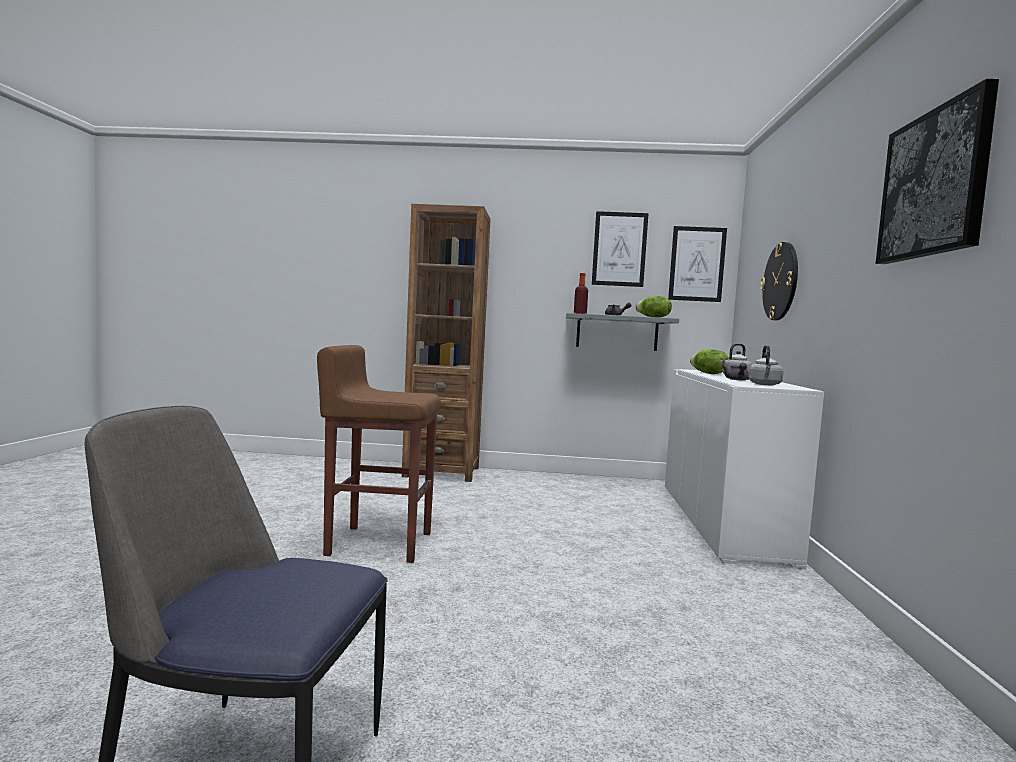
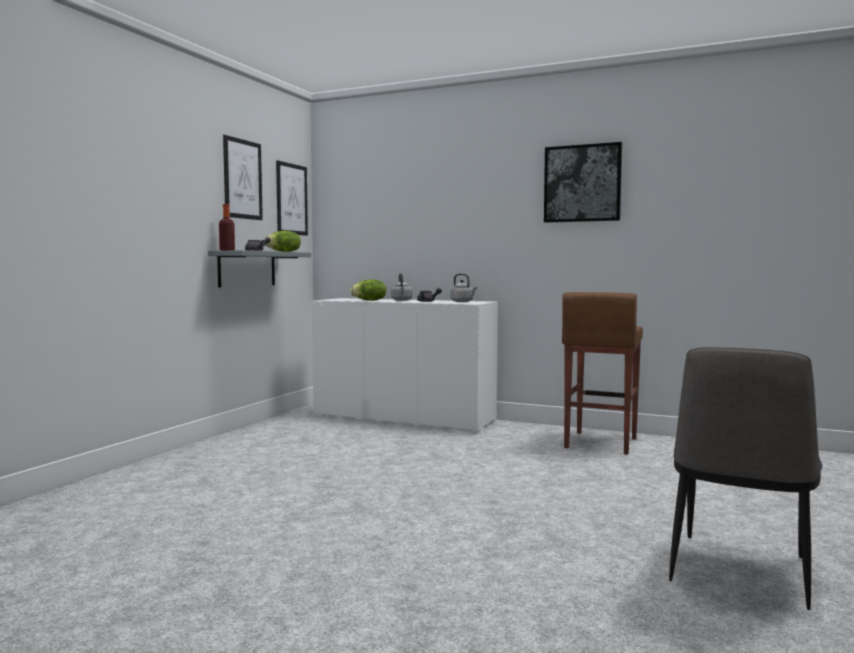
camera: 70 degrees left, 0 degrees up
(378, 543) = (370, 522): brown stool -> brown stool (599, 443)
(441, 472) = (133, 477): brown bookcase -> none
(780, 281) = (408, 223): wall clock -> none

